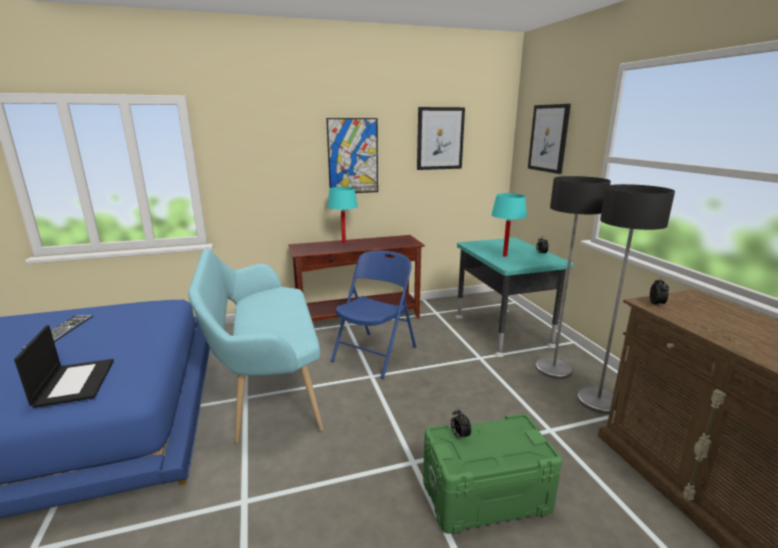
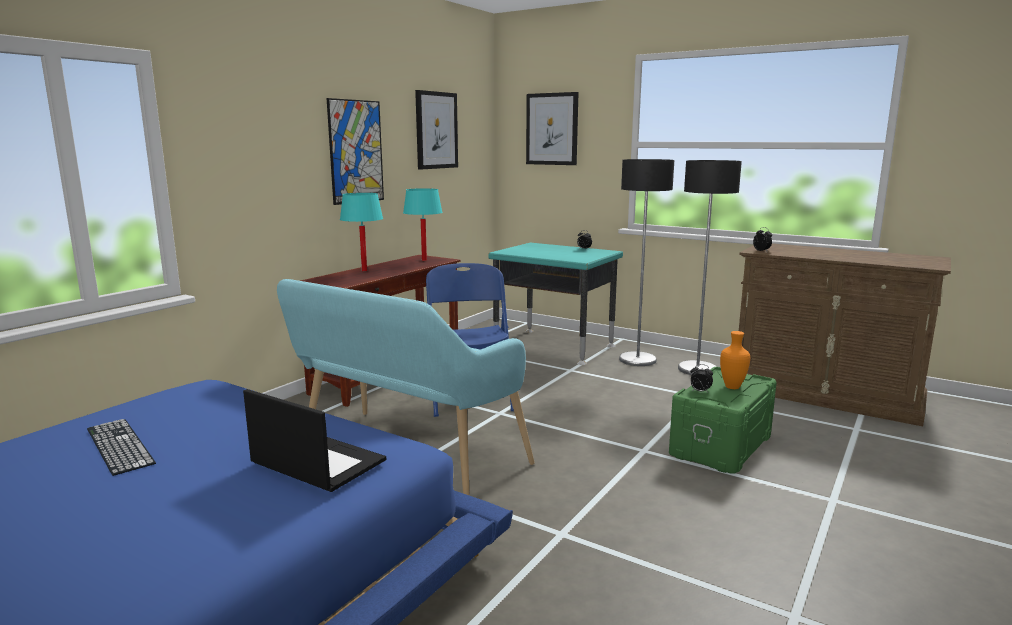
camera: 40 degrees left, 5 degrees down
(501, 446) = (733, 387): none -> orange vase
(504, 256) = (560, 255): turquoise table lamp -> turquoise table lamp (424, 260)

